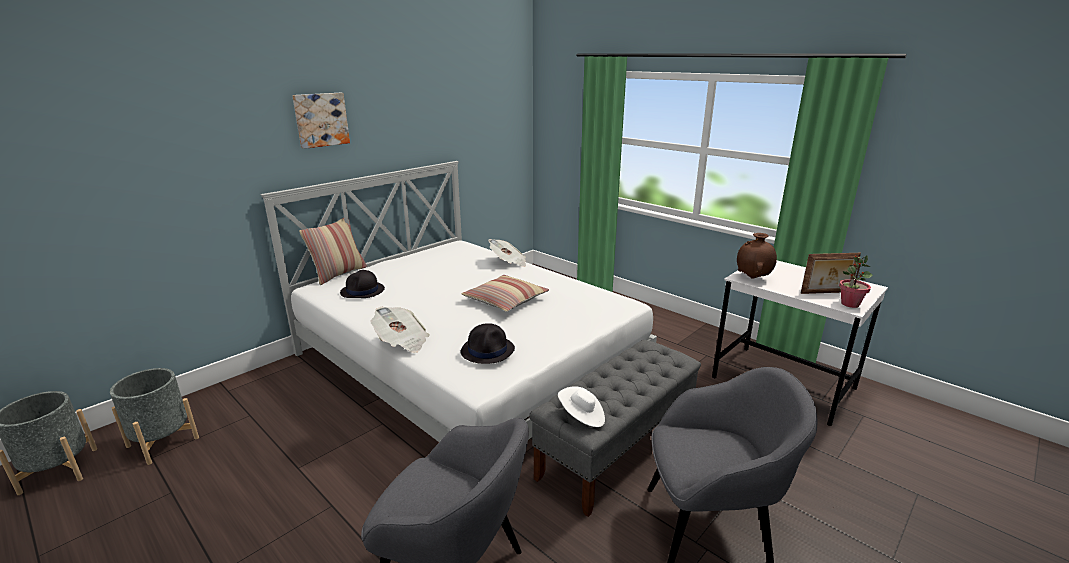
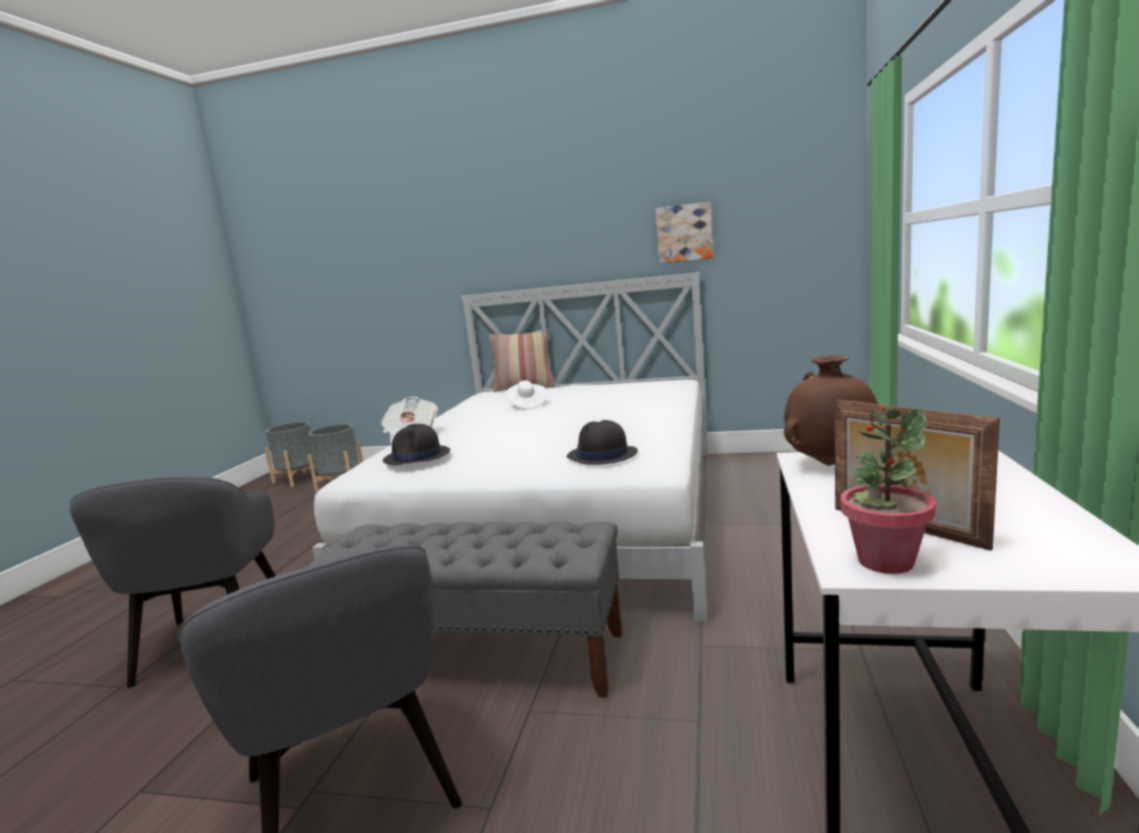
camera: 60 degrees right, 10 degrees down
(321, 119) = (522, 223): picture -> picture (684, 233)
(362, 291) = (499, 400): black hat -> black hat (601, 455)
(505, 301) = (557, 431): pillow -> none
(508, 263) = (666, 403): newspaper -> none
(582, 417) = (355, 545): white hat -> white hat (527, 405)

